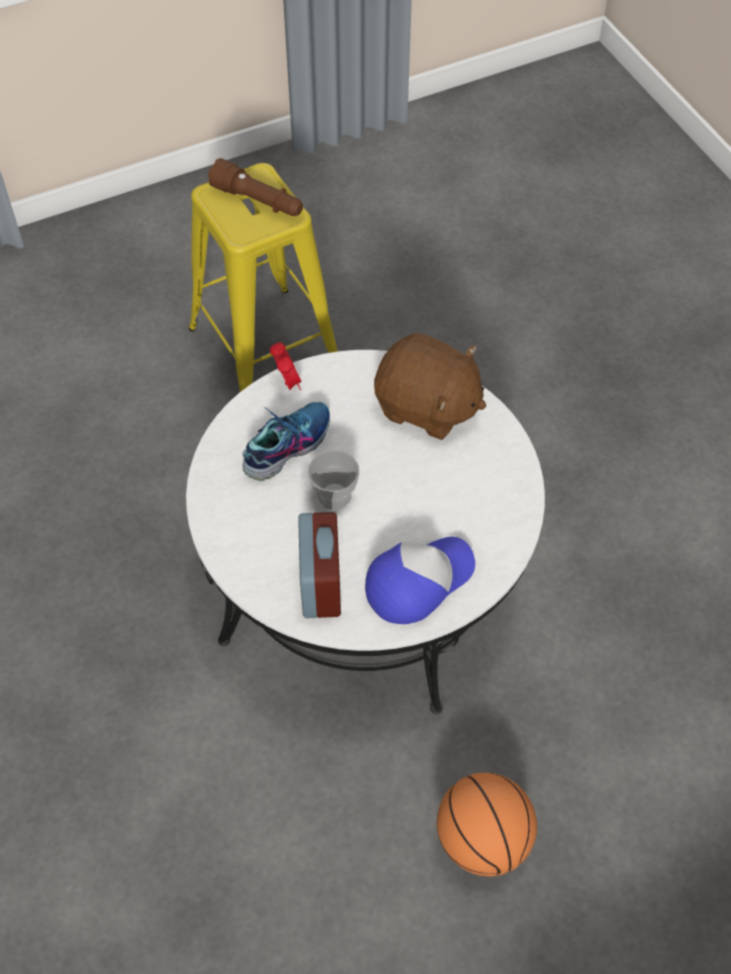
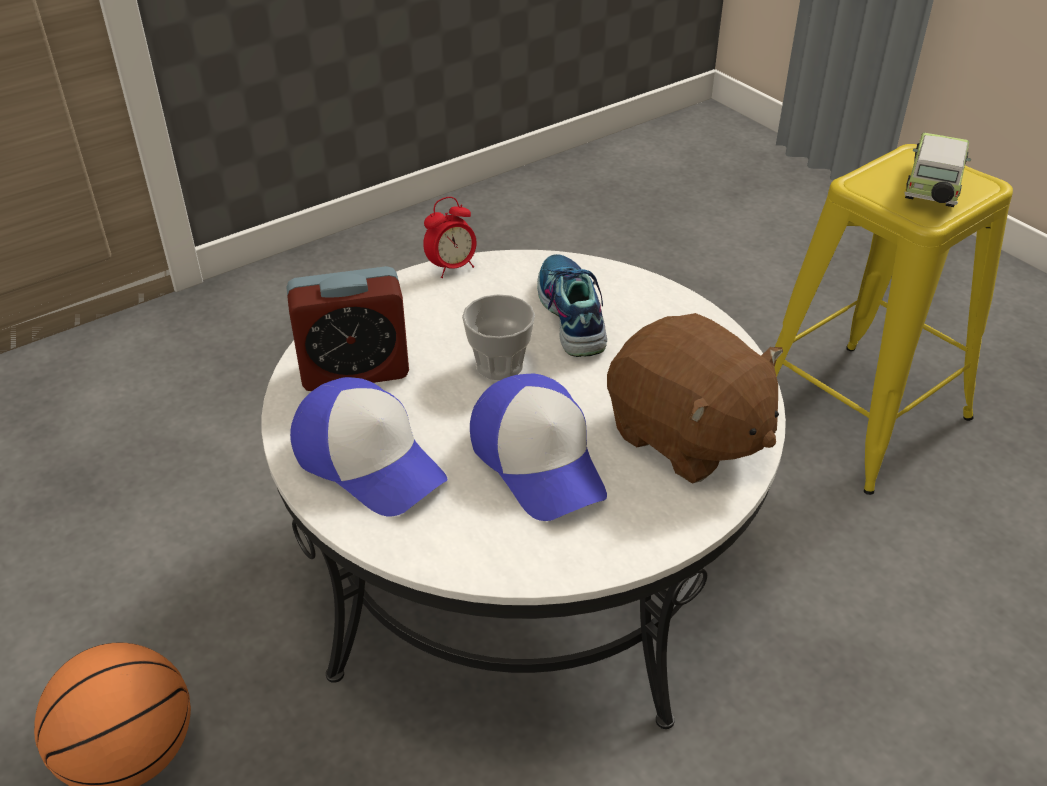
camera: 80 degrees right, 15 degrees down
(258, 201) = (932, 188): brown flashlight -> toy car
(287, 383) = (673, 302): alarm clock -> alarm clock (452, 267)
(287, 445) = (570, 315): shoe -> shoe turned 135 degrees counterclockwise
(427, 407) = (687, 437): brown plush toy -> brown plush toy turned 60 degrees counterclockwise
(434, 487) = (539, 460): none -> cap

